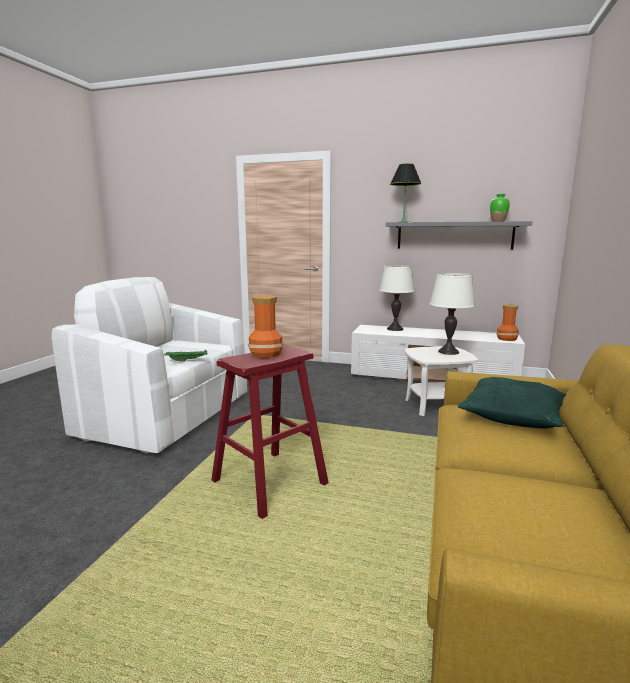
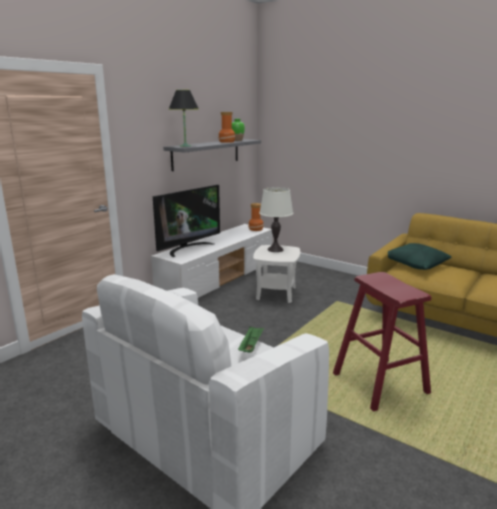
camera: 70 degrees left, 5 degrees up
(265, 354) = (387, 285): vase -> vase (227, 142)
(395, 329) = (188, 248): white table lamp -> television

